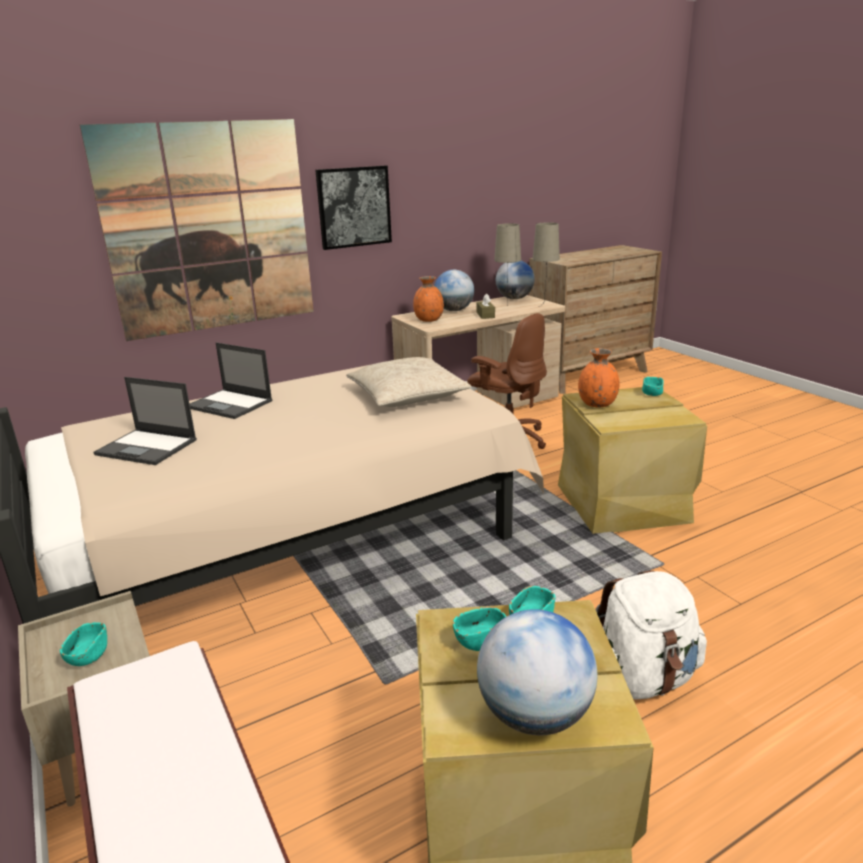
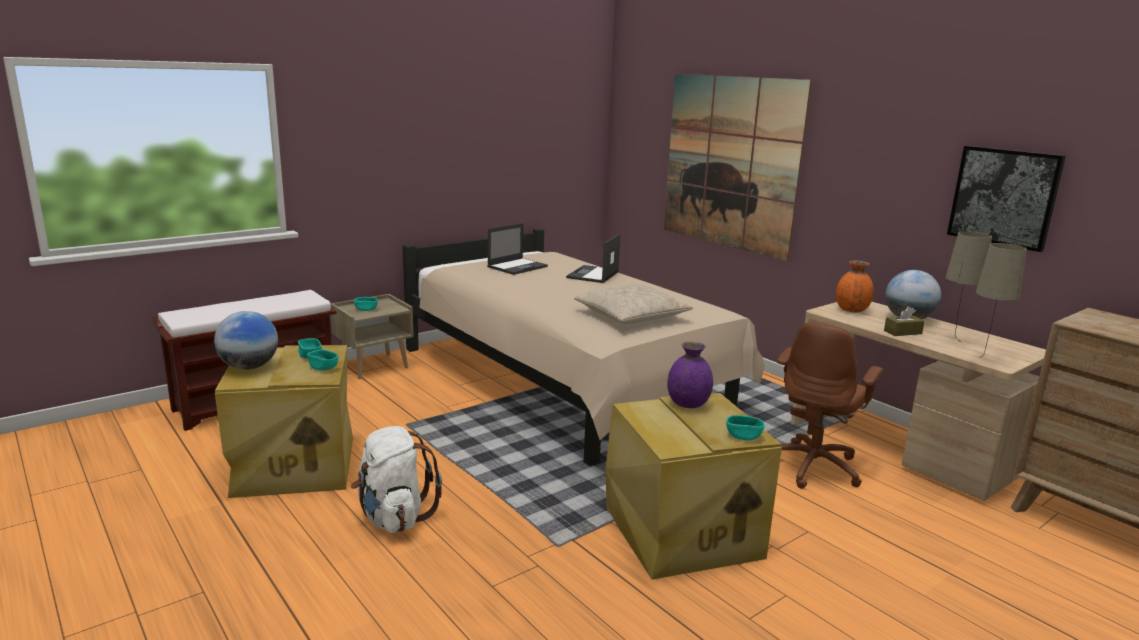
camera: 80 degrees right, 5 degrees down
(147, 447) = (518, 266): laptop -> laptop turned 150 degrees counterclockwise
(354, 207) = (849, 172): picture -> picture (1004, 197)
(514, 298) = (1013, 347): globe -> none
(597, 404) = (687, 404): orange vase -> purple vase

